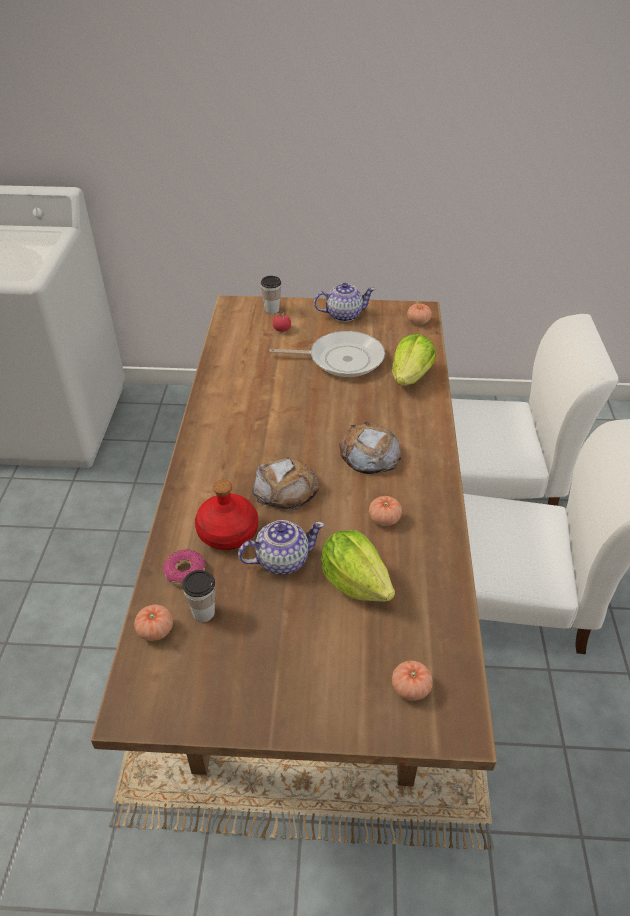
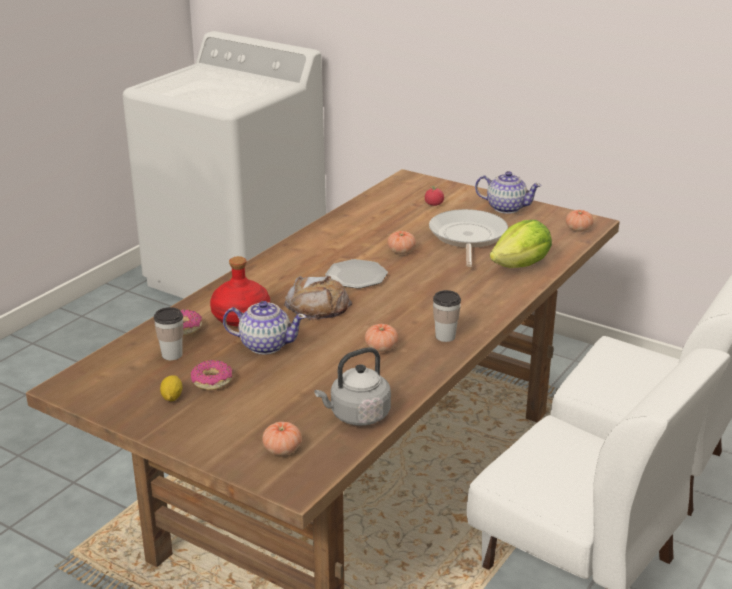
camera: 30 degrees right, 15 degrees down
(155, 630) = (127, 352): tomato -> tomato (401, 251)
(252, 670) = (172, 397): none -> lemon
(272, 309) = (440, 189): cup -> cup (445, 336)
(272, 630) = (212, 381): none -> donut
(289, 439) = (356, 276): none -> plate
(341, 359) = (467, 237): frying pan -> frying pan turned 120 degrees counterclockwise
(355, 582) = (310, 376): lettuce -> none
(369, 454) = (417, 305): bread -> none
(435, 612) = (357, 416): none -> grey kettle

